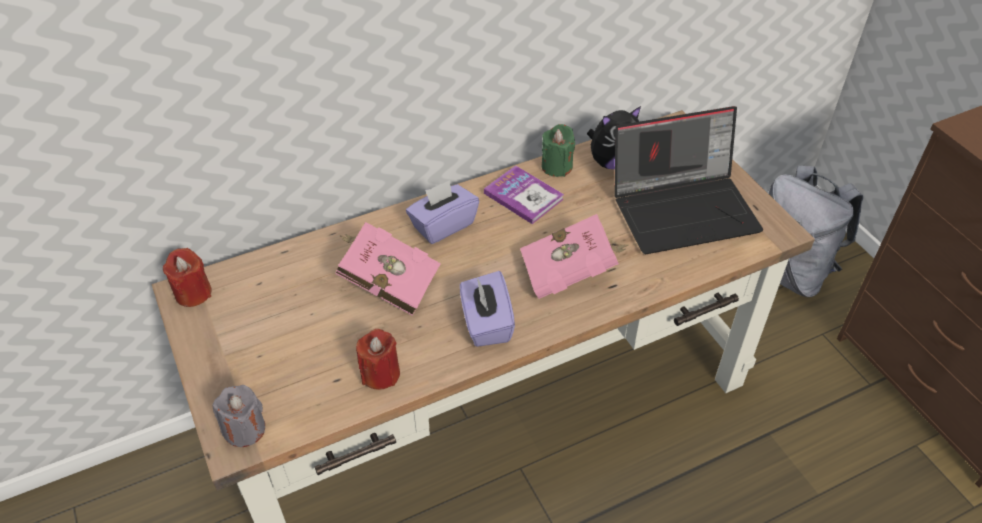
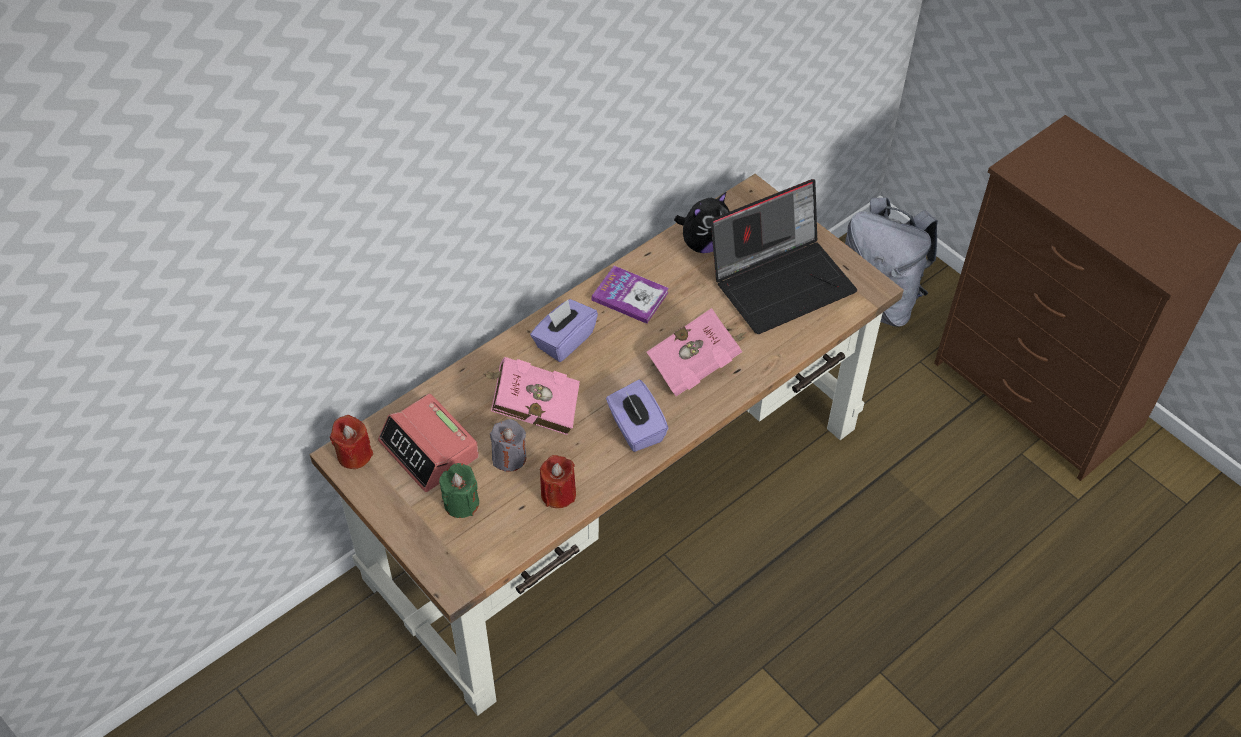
camera: 15 degrees left, 5 degrees up
(244, 429) = (458, 567): grey candle -> grey candle (509, 457)
(268, 303) = (429, 450): none -> alarm clock
(556, 166) = (652, 258): green candle -> green candle (461, 503)

